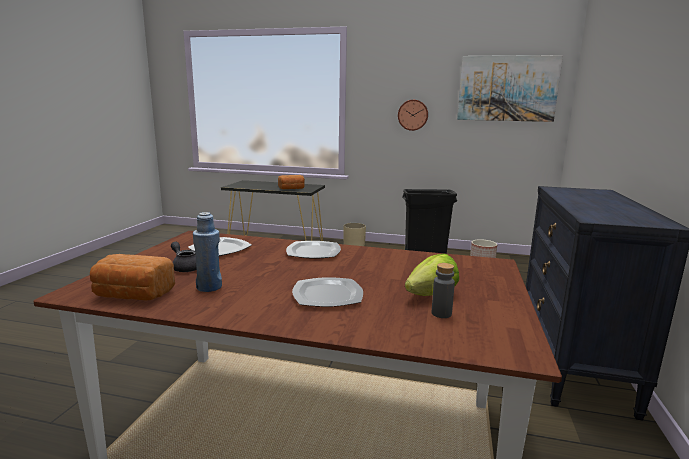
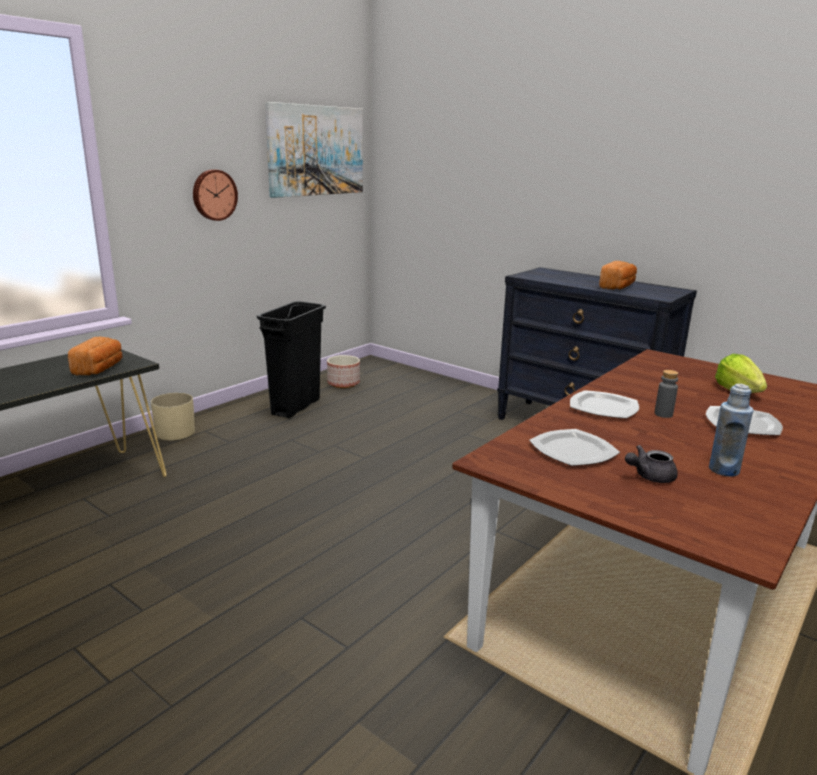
camera: 65 degrees left, 5 degrees up
(132, 295) = (754, 513): bread -> bread (617, 287)
(441, 314) = (778, 397): grey bottle -> grey bottle (663, 414)

